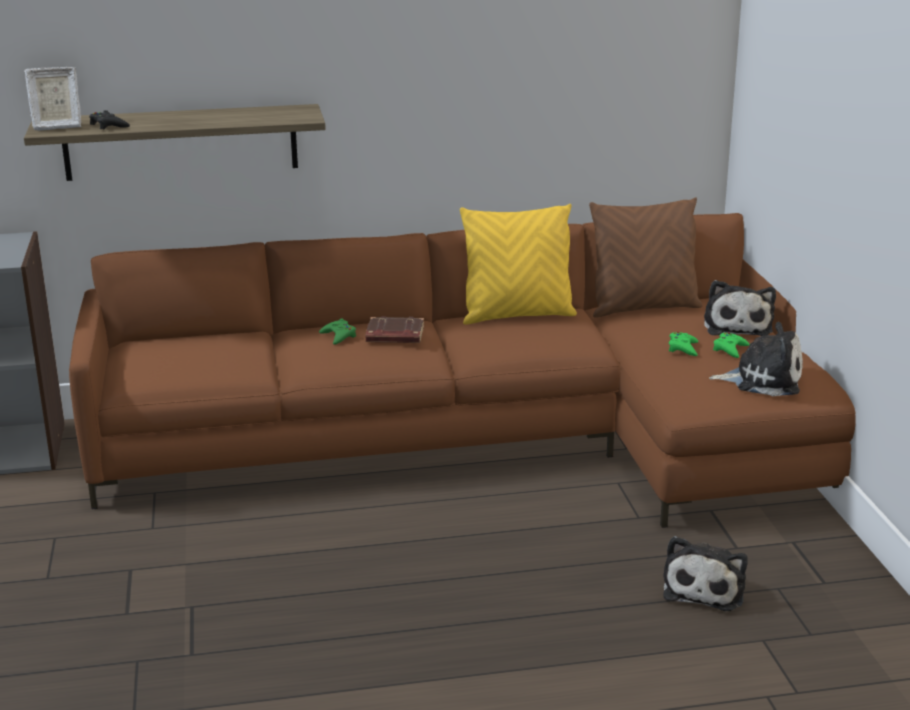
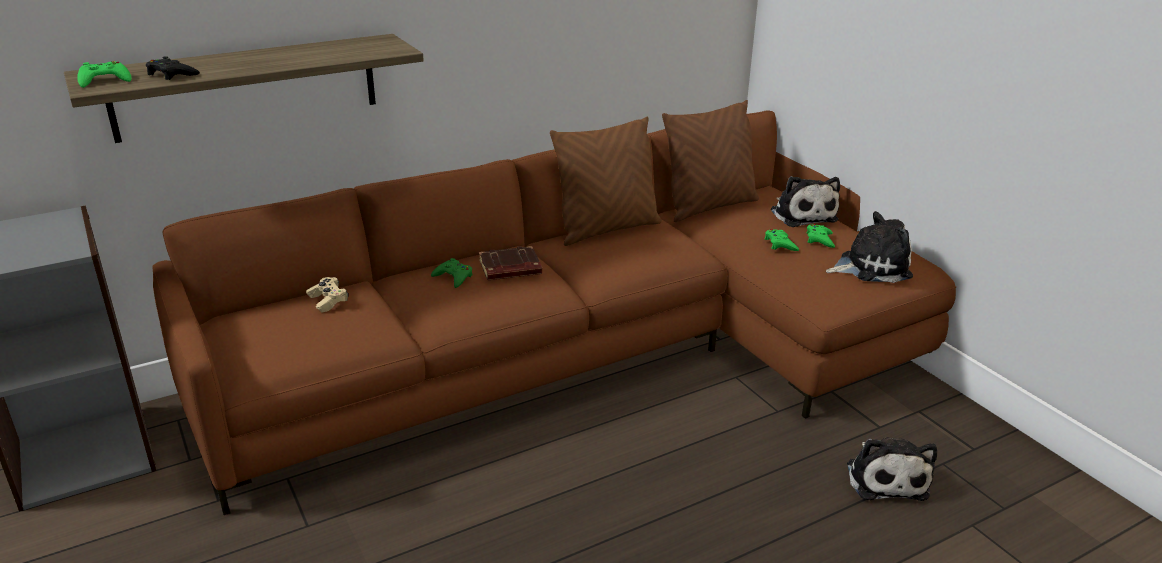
camera: 20 degrees left, 5 degrees up
(56, 126) = (104, 80): picture frame -> green game controller
(218, 340) = (328, 301): none -> beige game controller
(517, 315) = (607, 229): yellow pillow -> brown pillow

